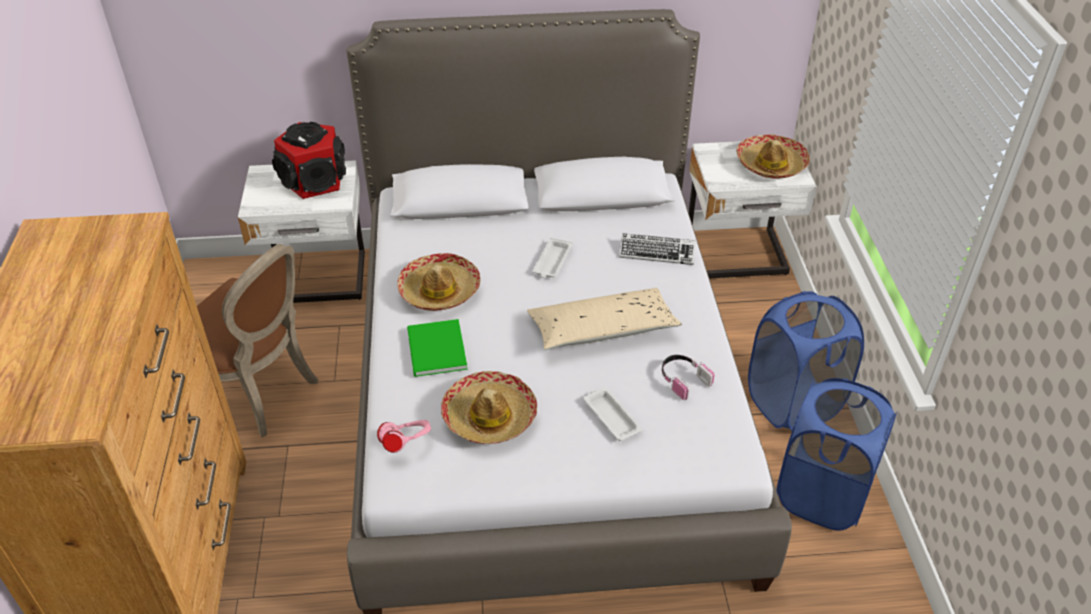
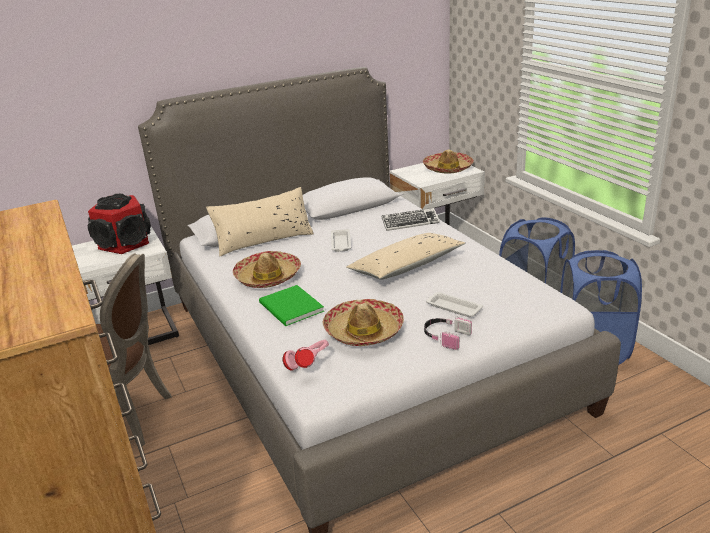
camera: 20 degrees left, 15 degrees down
(469, 225) = (264, 240): none -> beige pillow
(683, 379) = (485, 276): headphones -> headphones (445, 337)

